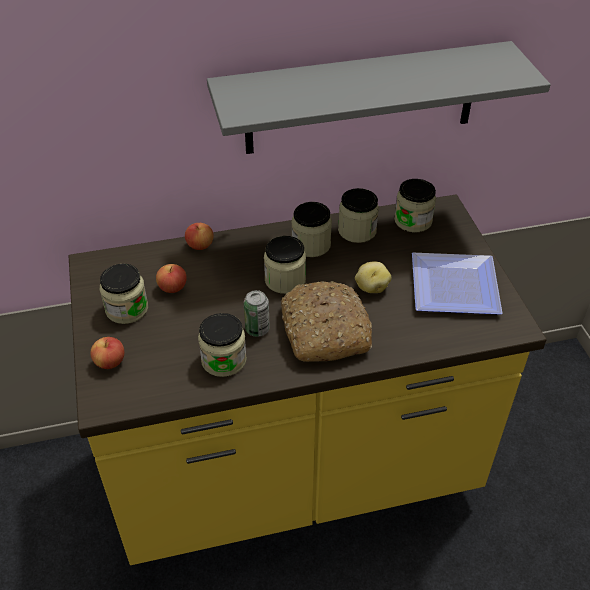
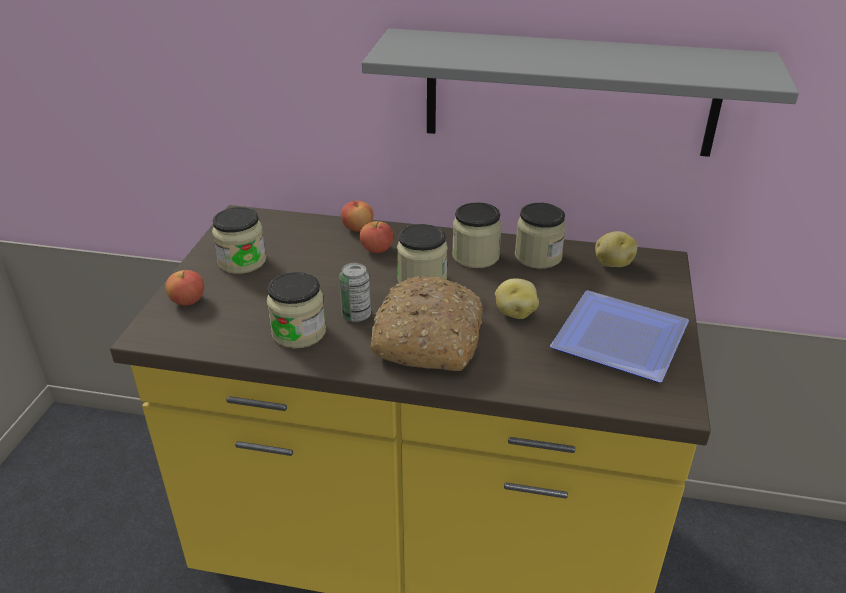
camera: 25 degrees right, 10 degrees down
(172, 287) = (301, 255): apple -> apple (377, 249)
(413, 221) = (612, 263): jar -> potato

